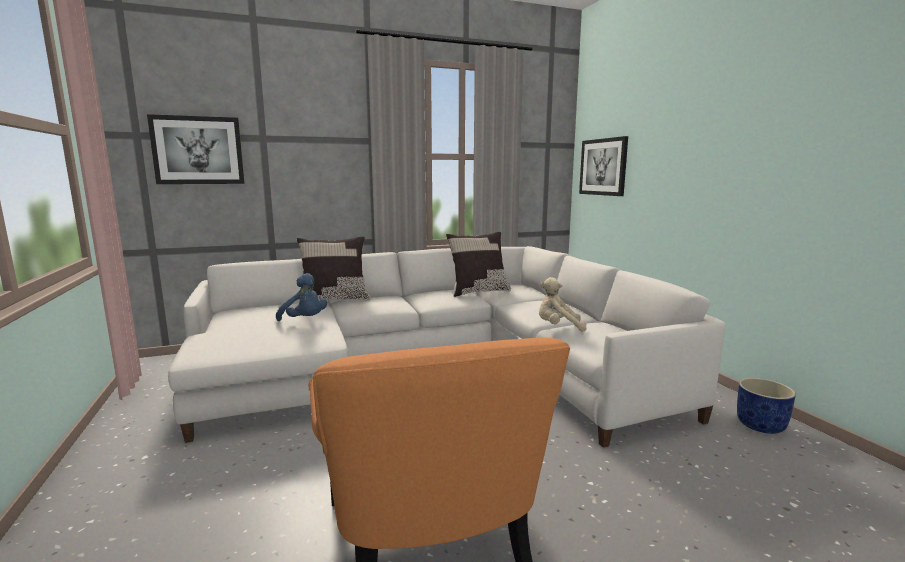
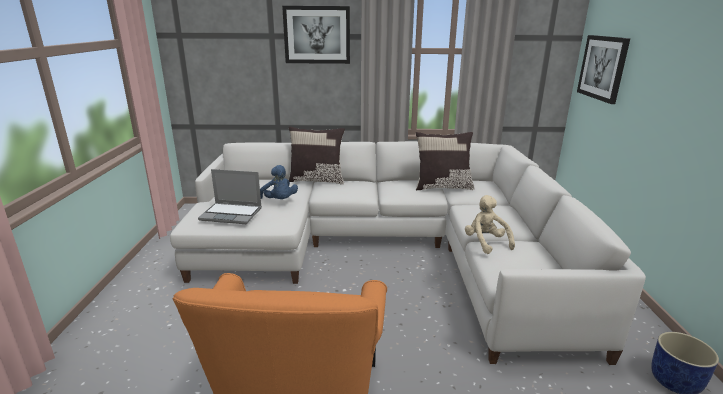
camera: 20 degrees right, 10 degrees up
(198, 150) = (222, 47): picture -> picture (317, 35)
(251, 338) = (232, 214): none -> laptop
(558, 327) = (486, 243): beige plush toy -> beige plush toy turned 45 degrees clockwise

